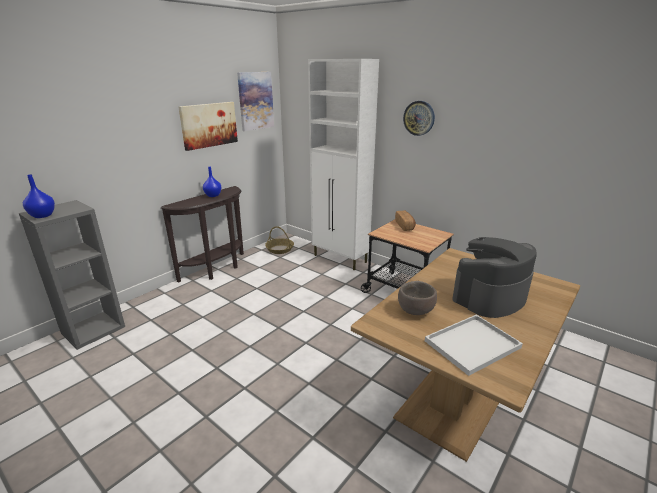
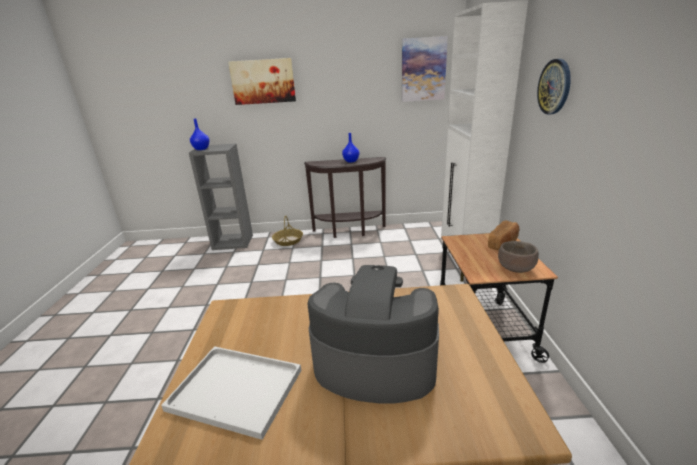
camera: 50 degrees right, 0 degrees up
(209, 125) = (361, 93): picture -> picture (263, 81)
(279, 249) = (420, 233): basket -> basket (288, 240)
(415, 311) = (274, 322): brown bowl -> brown bowl (516, 269)

